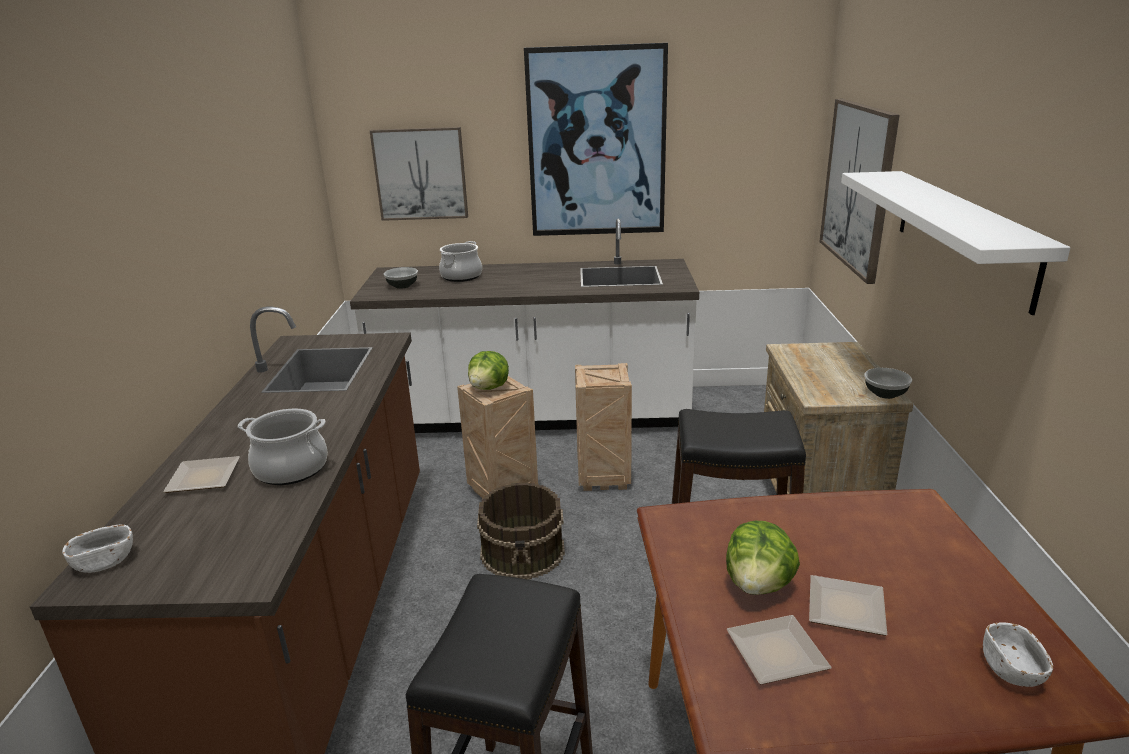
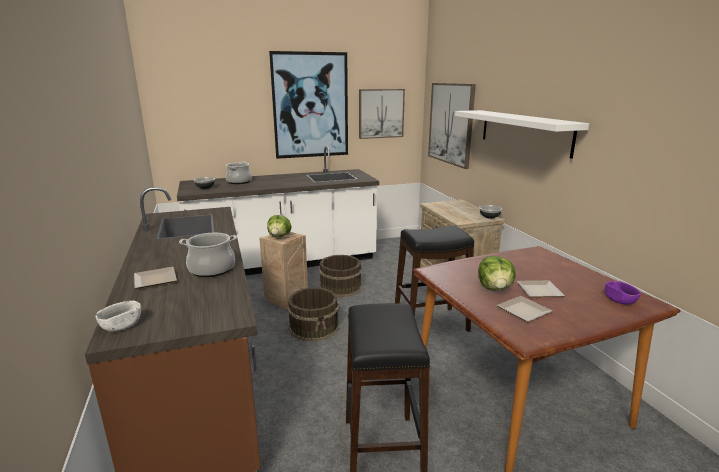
camera: 20 degrees left, 5 degrees down
(420, 174) = (207, 123): picture -> picture (381, 113)
(602, 478) = (340, 287): crate -> brown bucket
(1011, 670) = (620, 300): white bowl -> purple bowl

